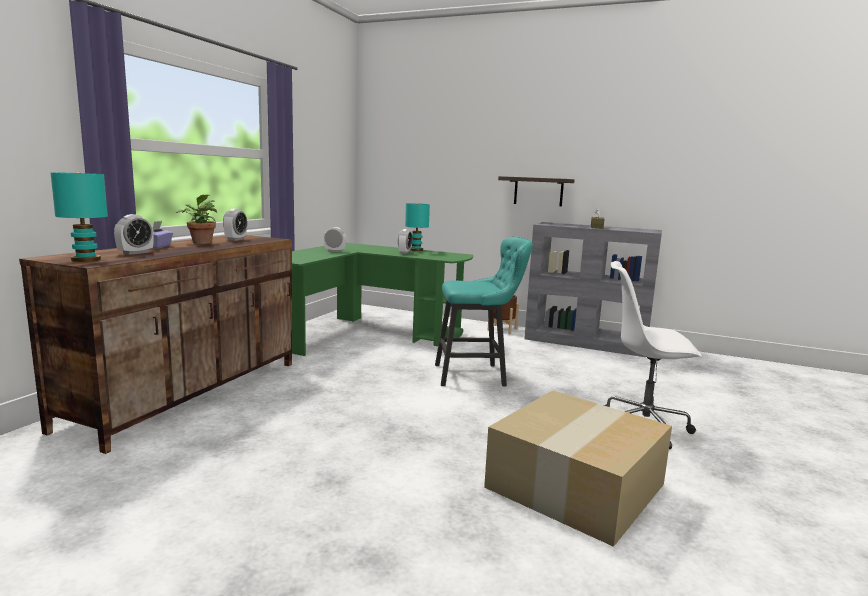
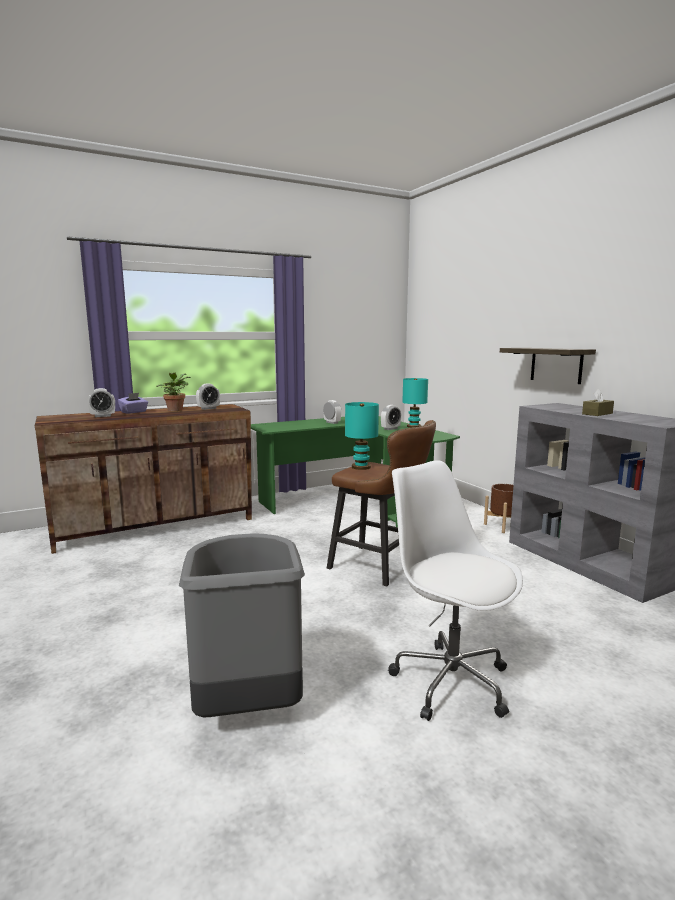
camera: 40 degrees right, 0 degrees up
(85, 259) = (58, 419): turquoise table lamp -> turquoise table lamp (361, 467)
(479, 375) = (382, 567): turquoise stool -> brown stool
(576, 487) = (248, 708): cardboard box -> grey trash can

